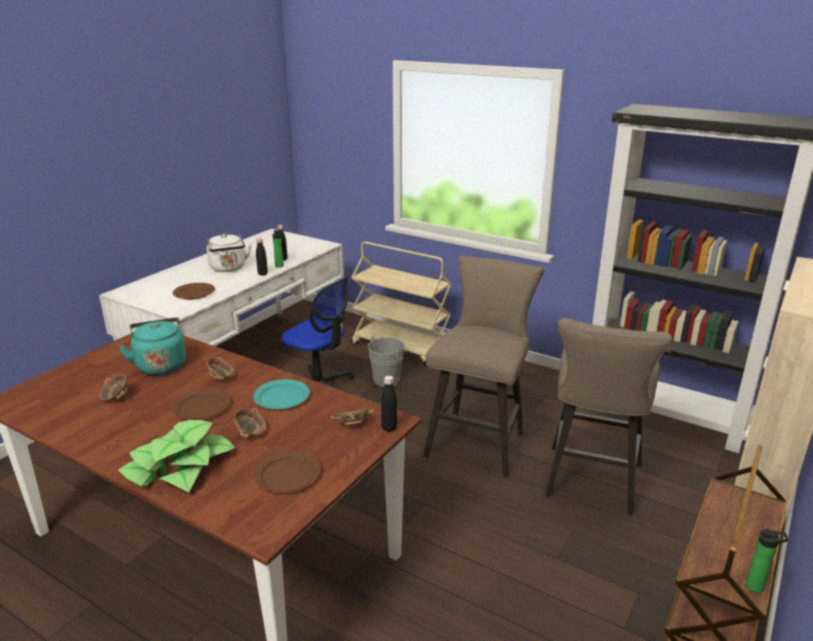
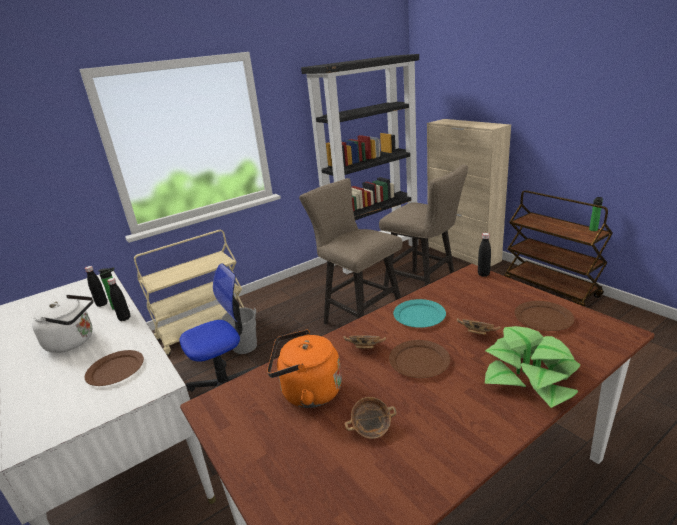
camera: 65 degrees left, 0 degrees up
(160, 365) = (307, 392): turquoise kettle -> orange kettle
(352, 424) = (474, 287): bowl -> none

